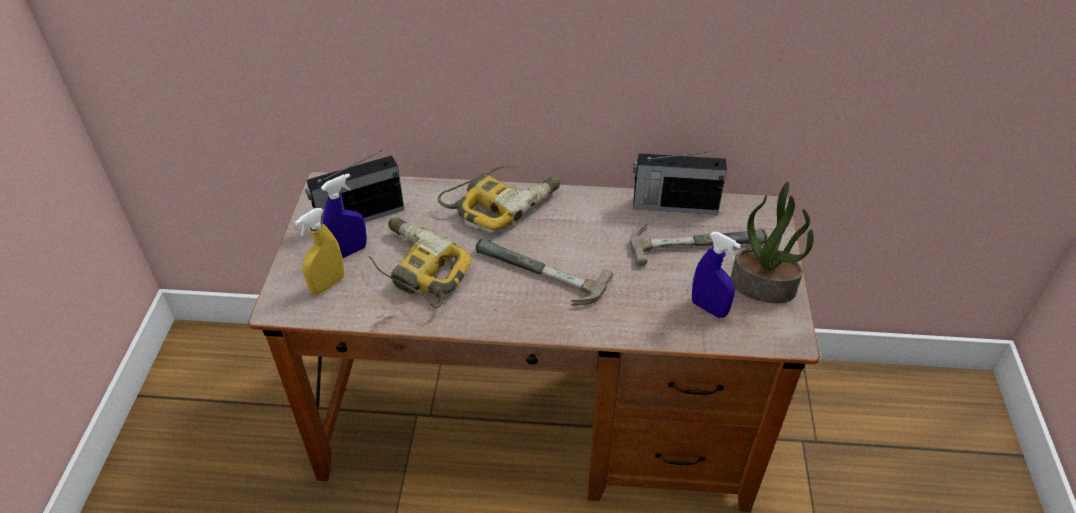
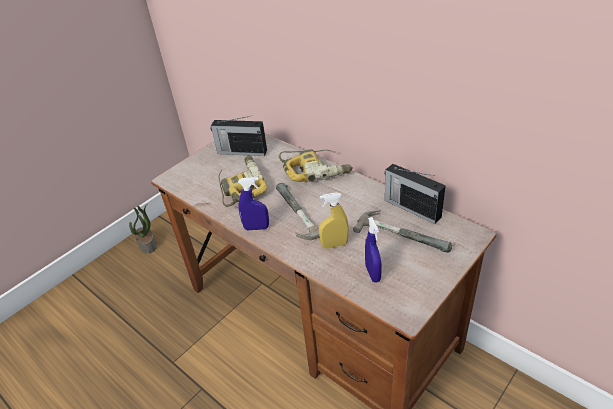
camera: 40 degrees right, 5 degrees down
(327, 284) = (197, 177): yellow spray bottle -> yellow spray bottle (334, 245)
(349, 251) = (221, 166): blue spray bottle -> blue spray bottle (256, 228)
(763, 286) = (421, 277): potted plant -> potted plant (148, 244)

